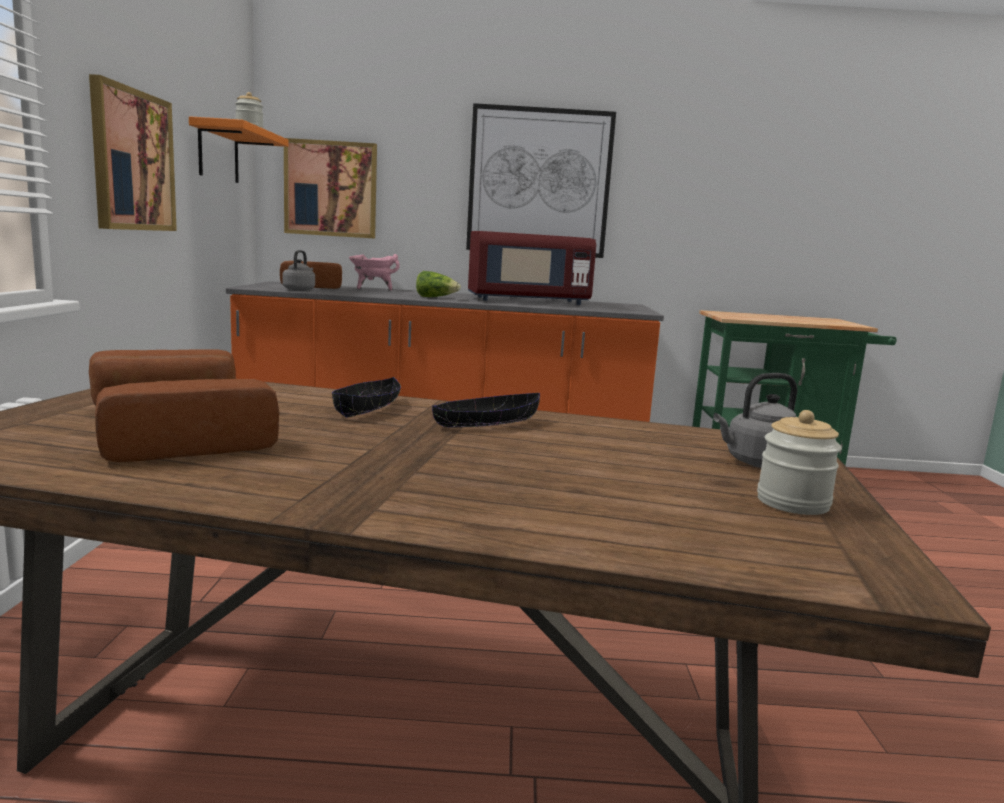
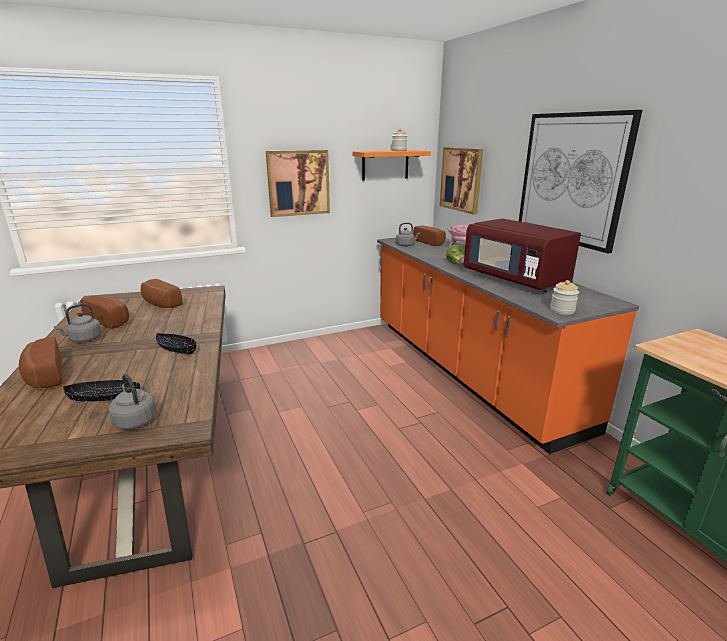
camera: 65 degrees right, 10 degrees up
(293, 473) = (84, 339): none -> grey kettle
(368, 408) = (187, 325): black bowl -> black bowl (105, 398)
(497, 513) = (43, 376): none -> bread
(792, 503) = (63, 433): jar -> jar (562, 310)

